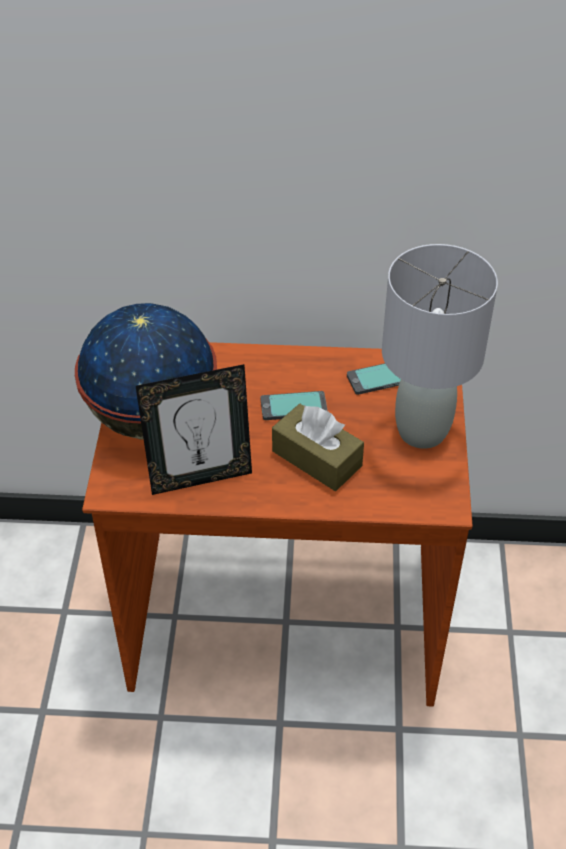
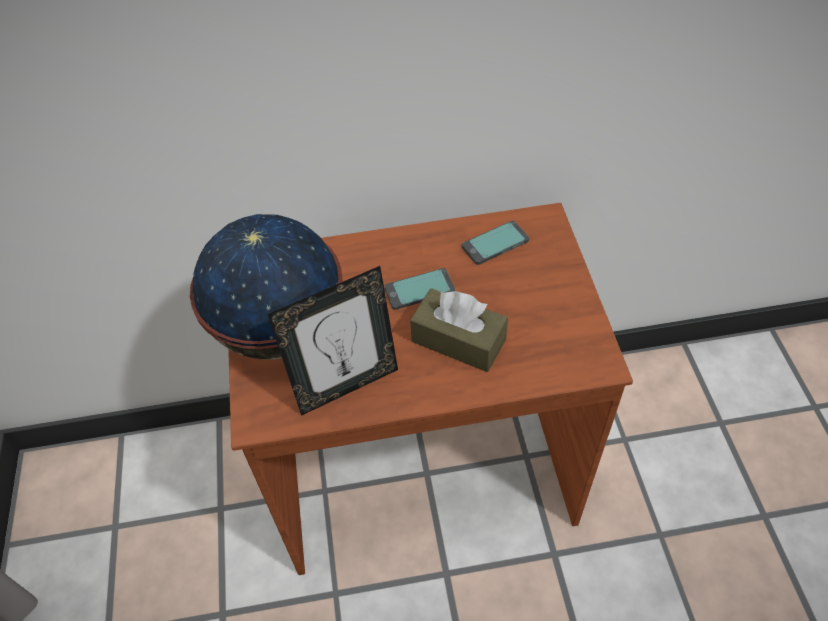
camera: 10 degrees left, 5 degrees up
(422, 430) = (552, 290): grey table lamp -> none

